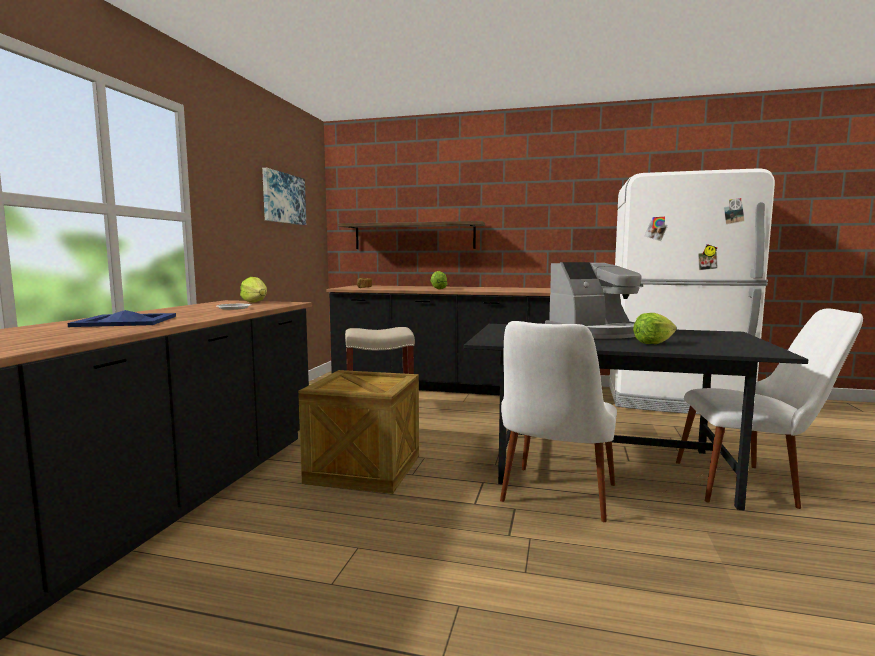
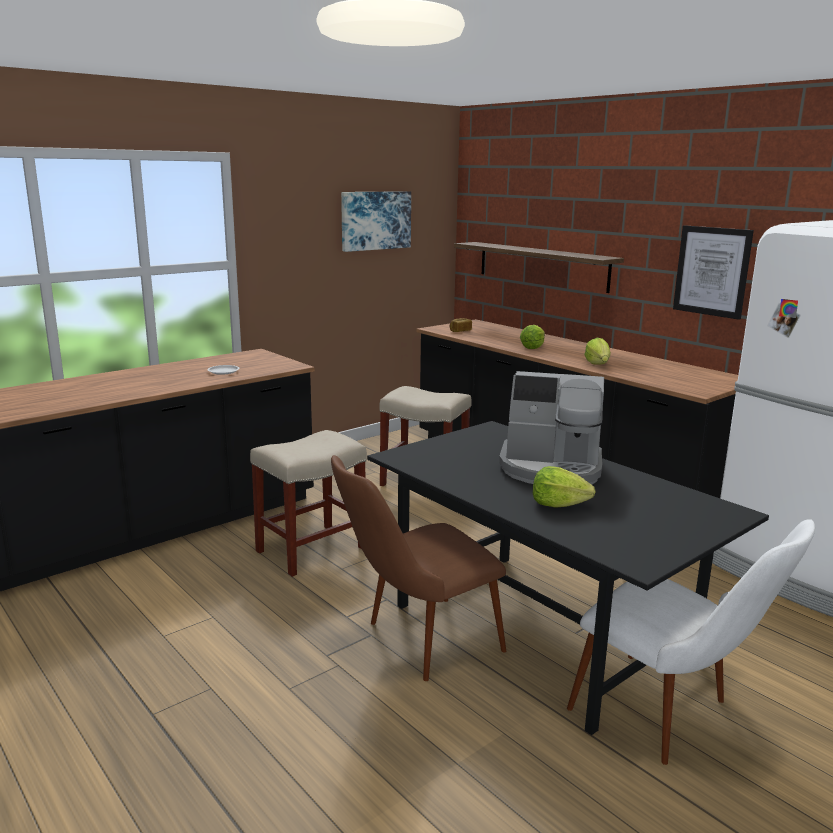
camera: 35 degrees right, 10 degrees up
(125, 321) = (111, 385): blue tray -> none
(255, 302) = (269, 359): lettuce -> lettuce (598, 364)
(364, 469) = (312, 549): crate -> beige stool
(553, 224) = (712, 271): none -> picture
(555, 502) = (416, 643): white chair -> brown chair

